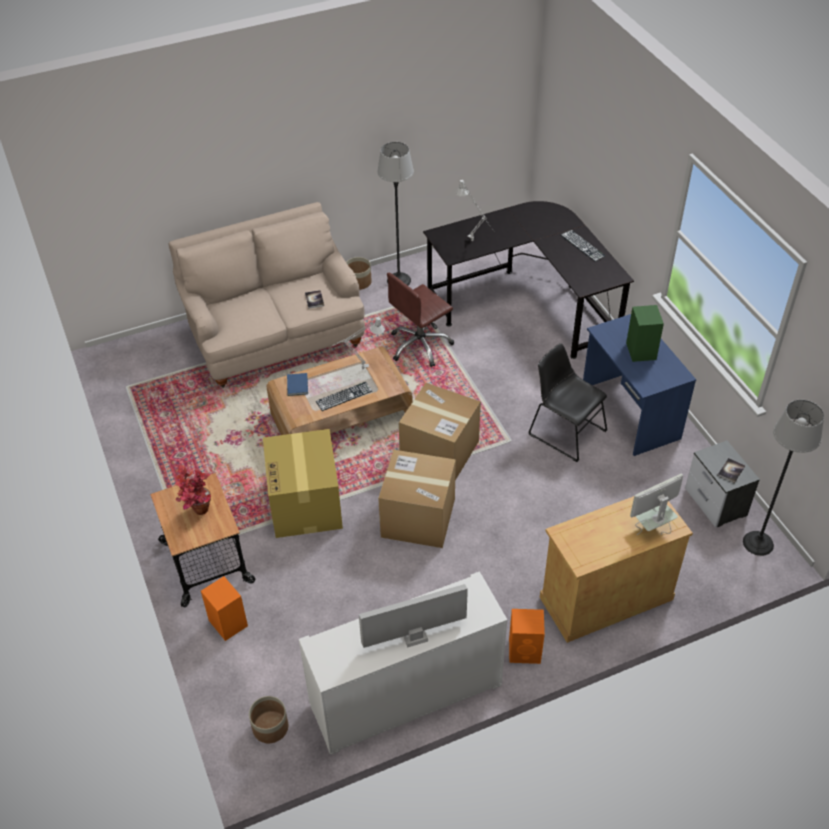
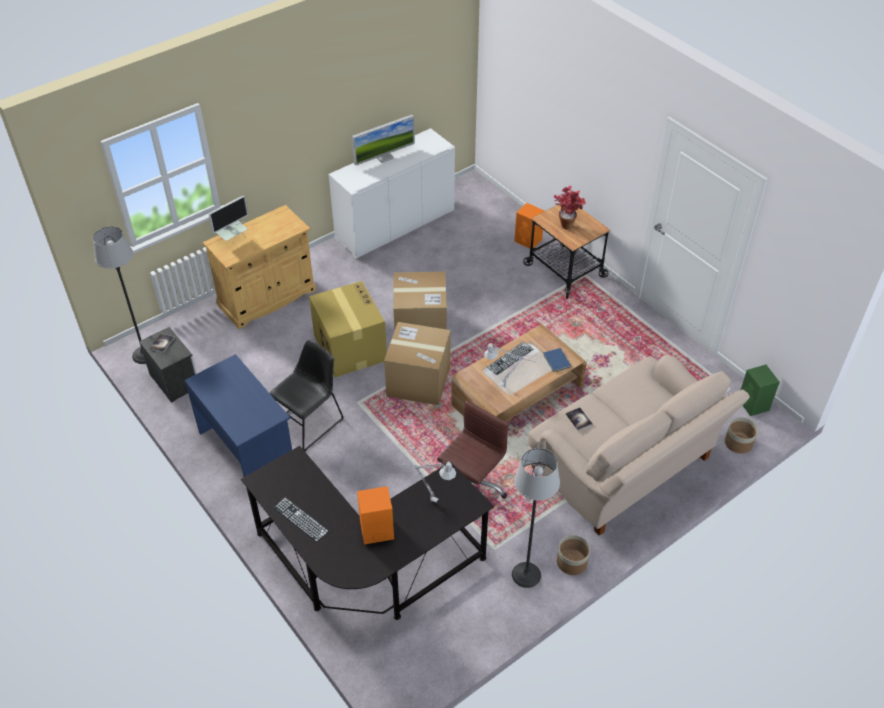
camera: 165 degrees right, 0 degrees up
(270, 727) = (472, 198): planter -> planter (738, 443)
(306, 504) = (513, 320): cardboard box -> cardboard box (349, 347)
(525, 651) = (321, 258): orange speaker -> orange speaker (376, 530)
(564, 431) = (309, 421): black chair -> black chair turned 75 degrees counterclockwise
(641, 350) = (235, 400): green speaker -> green speaker (753, 405)

